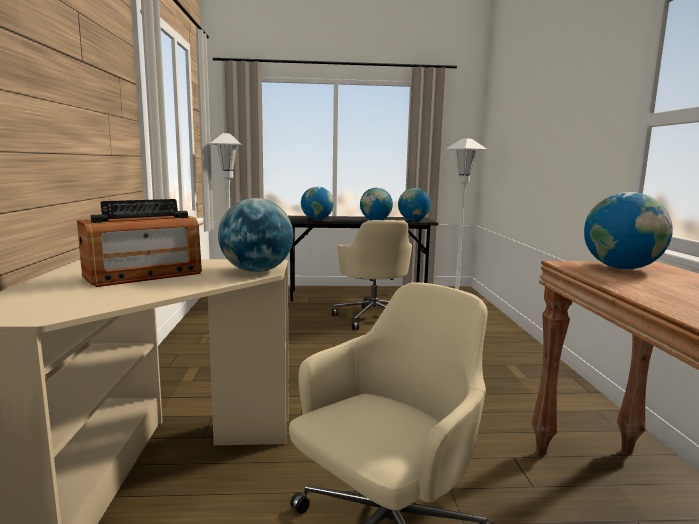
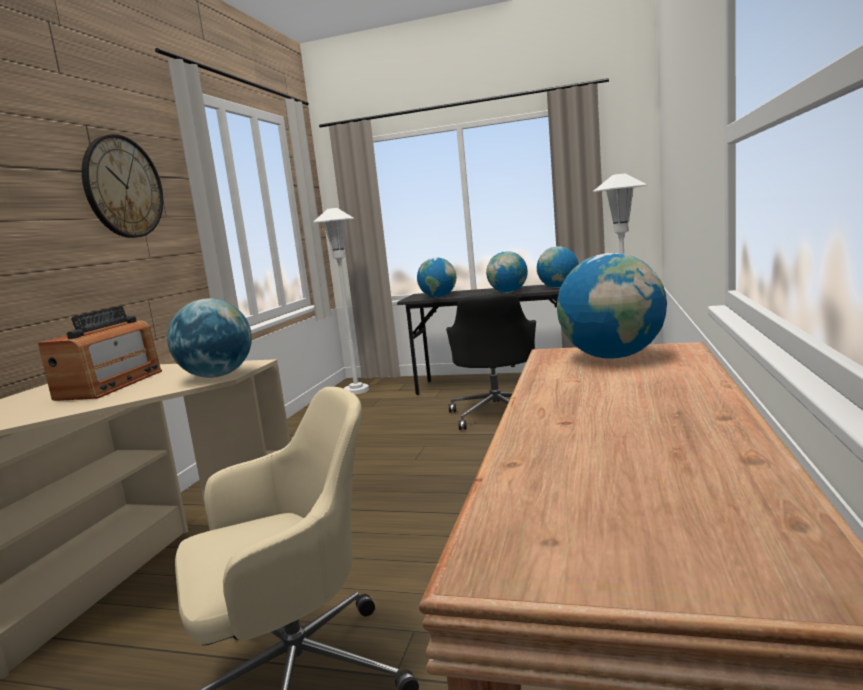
camera: 20 degrees right, 0 degrees up
(100, 81) = (123, 187): none -> wall clock
(143, 275) = (111, 385): radio -> radio turned 60 degrees counterclockwise
(373, 317) = (497, 413): beige office chair -> black office chair

